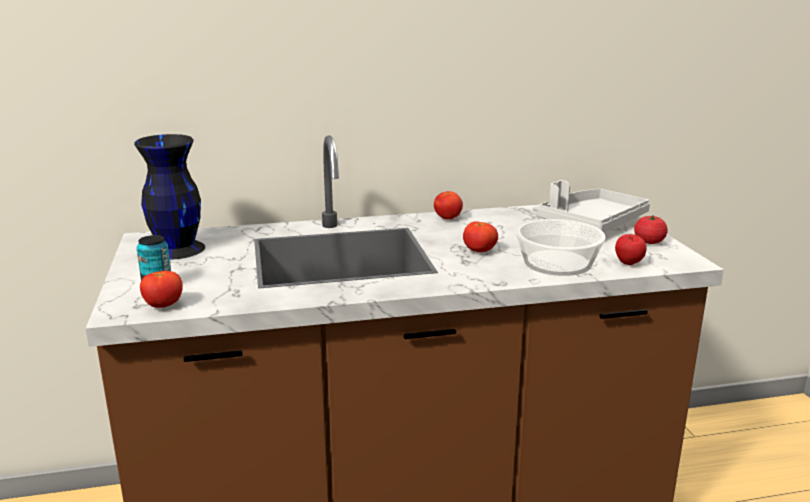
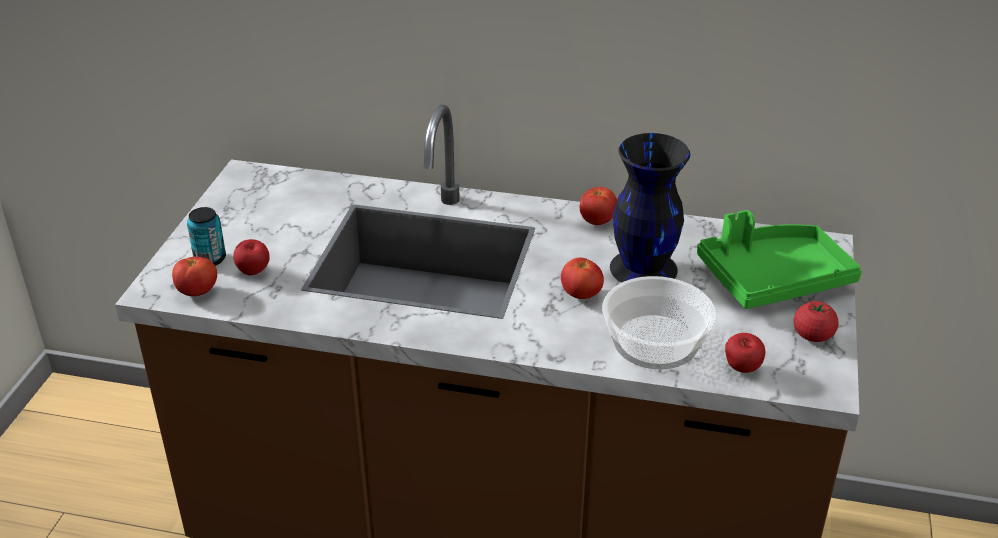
camera: 25 degrees right, 15 degrees up
(175, 249) = (263, 202): black vase -> black vase (642, 268)
(206, 286) = (254, 273): none -> apple
(592, 223) = (773, 278): grey tray -> green tray

